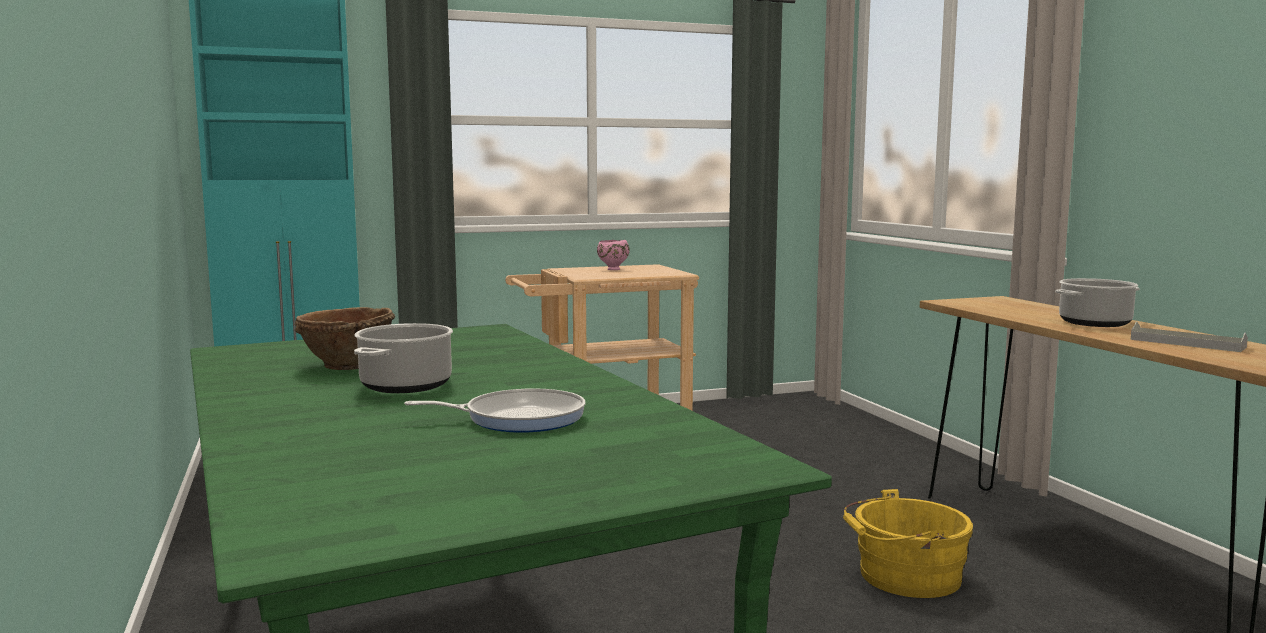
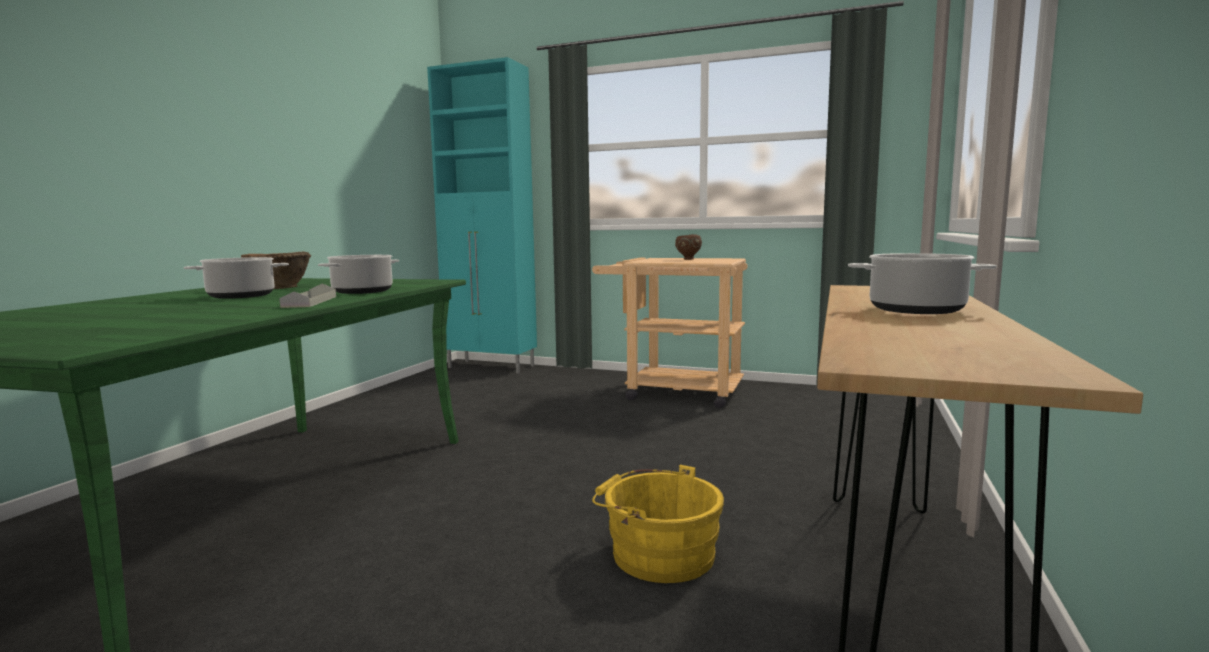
camera: 40 degrees right, 0 degrees up
(518, 418) = (174, 312): frying pan -> none
(522, 357) = (362, 291): none -> cooking pot
(612, 269) = (688, 259): pink bowl -> brown bowl
(1187, 343) = (921, 333): grey tray -> grey tray (310, 302)

